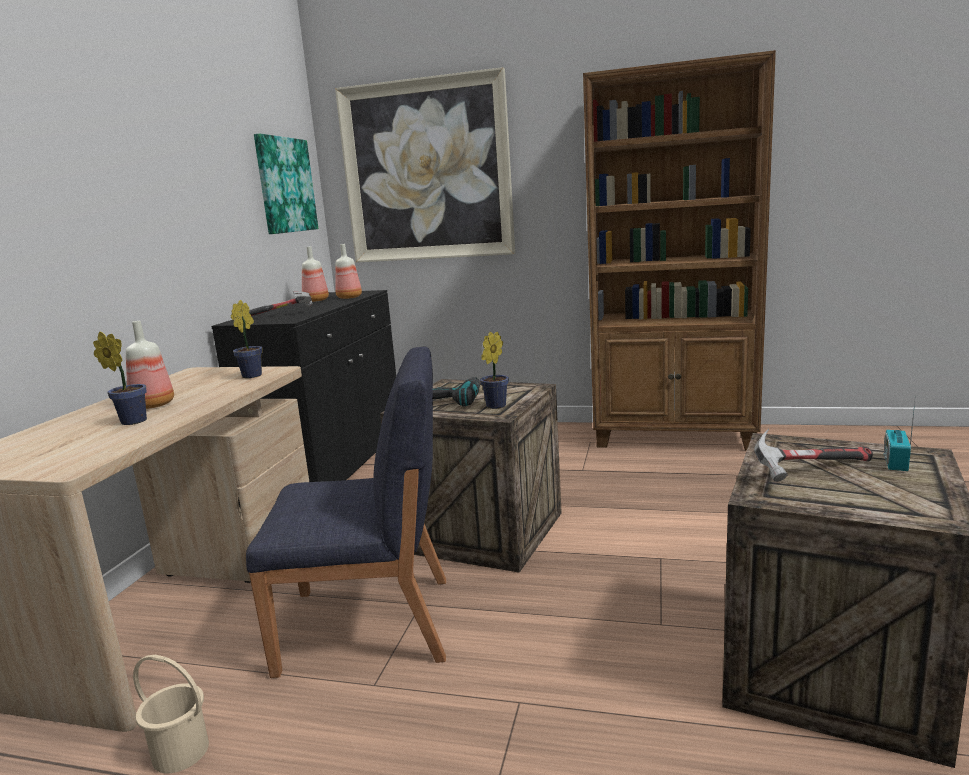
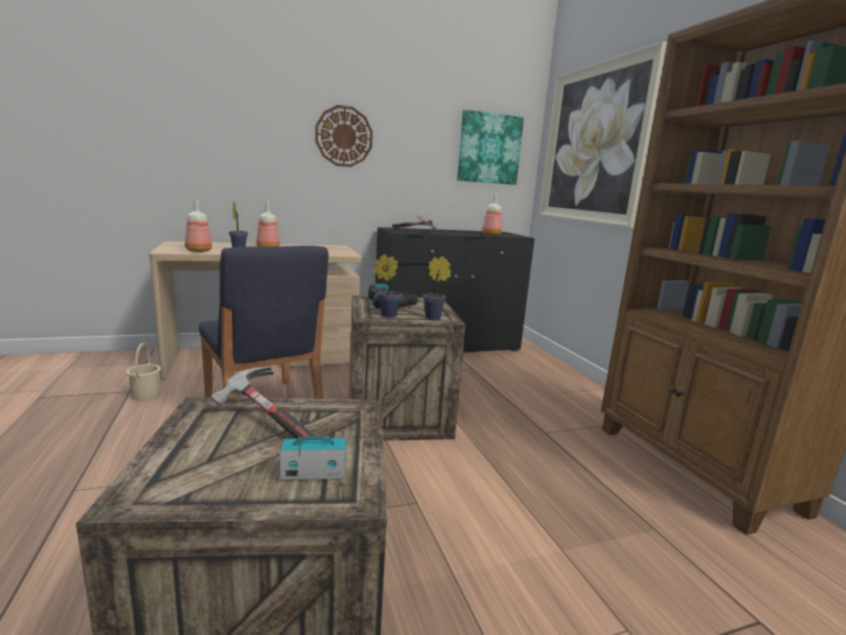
camera: 55 degrees right, 0 degrees up
(140, 187) = (344, 136): none -> wall clock
(254, 375) = (334, 253): potted plant -> potted plant (435, 318)
(316, 300) = (473, 232): bottle -> bottle (198, 251)

